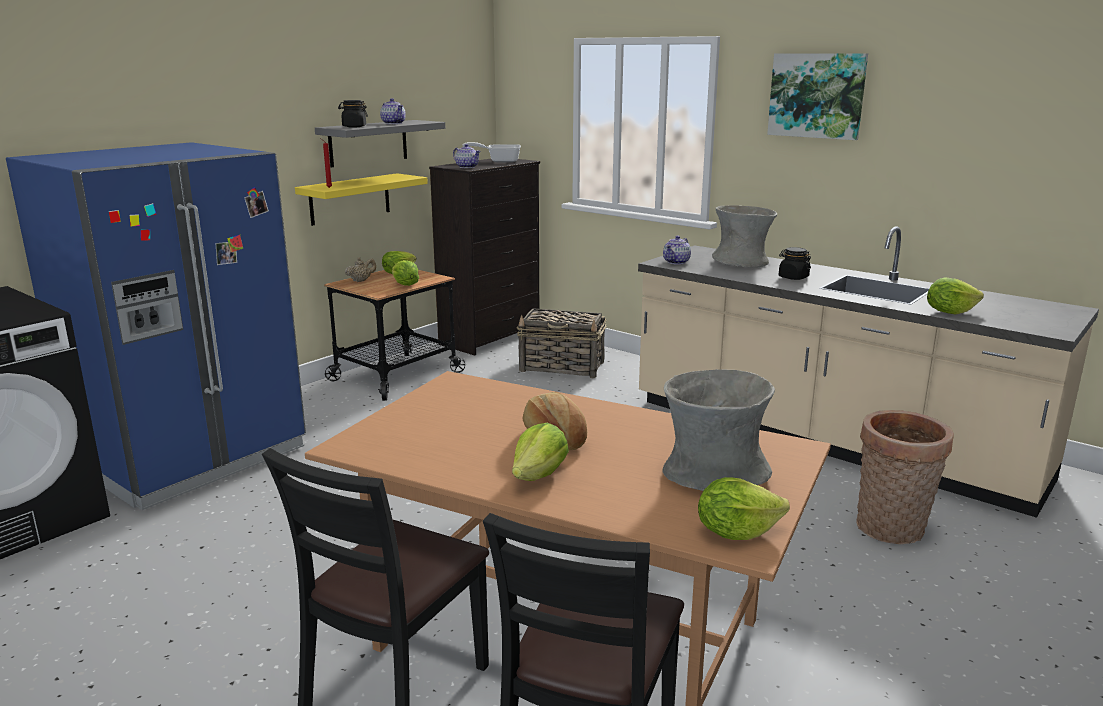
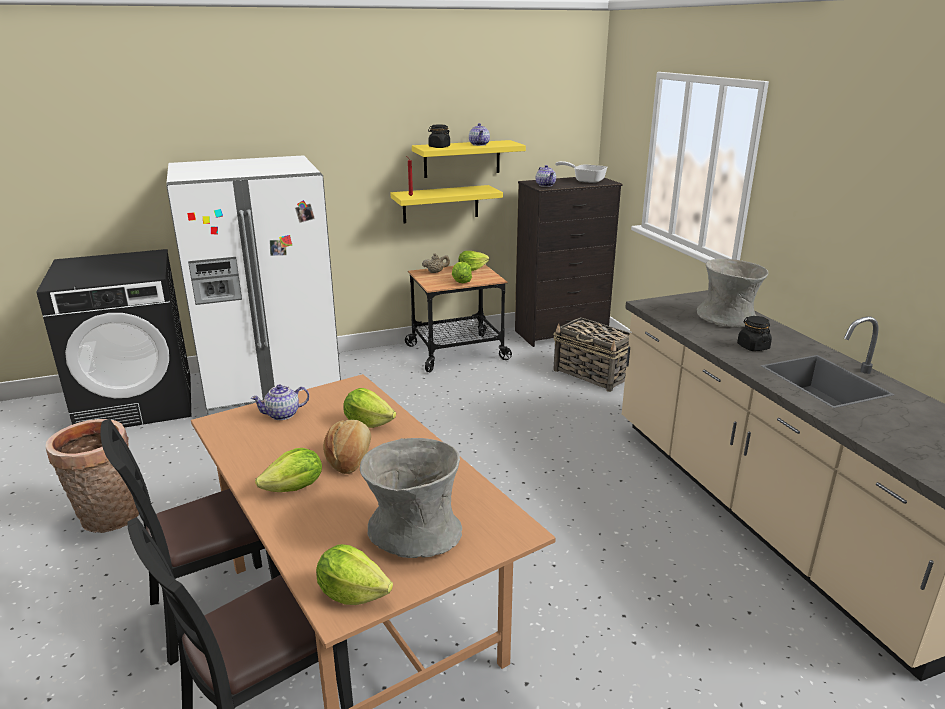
camera: 30 degrees right, 5 degrees up
(192, 457) = (271, 385): blue fridge -> white fridge
(368, 143) = (462, 159): grey shelf -> yellow shelf
(677, 262) = (663, 306): teapot -> teapot (283, 414)
(817, 95) = (843, 155): picture -> none
(891, 530) = (731, 632): basket -> basket (107, 519)
(949, 312) = (863, 428): lettuce -> lettuce (368, 423)

